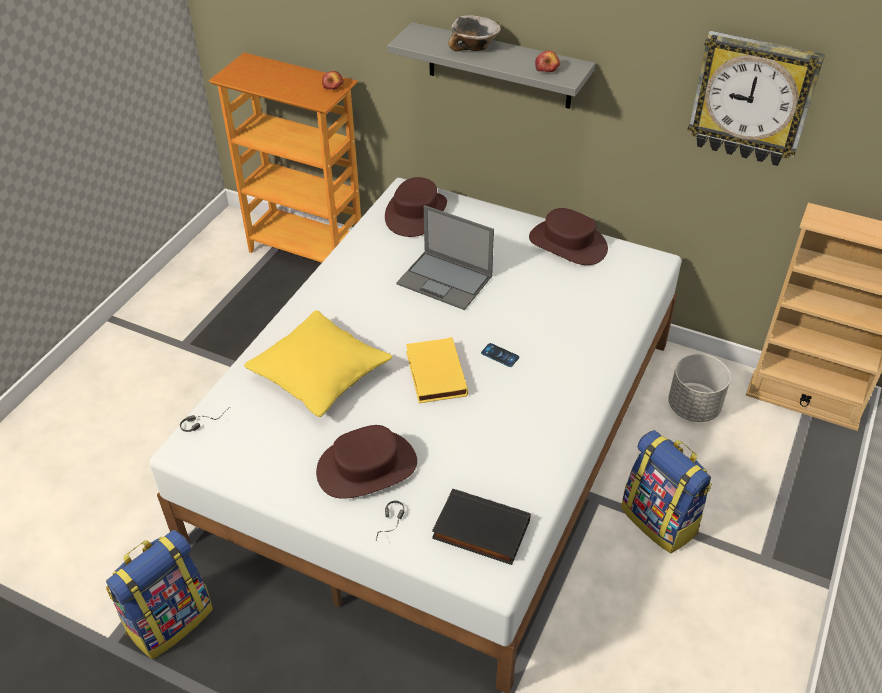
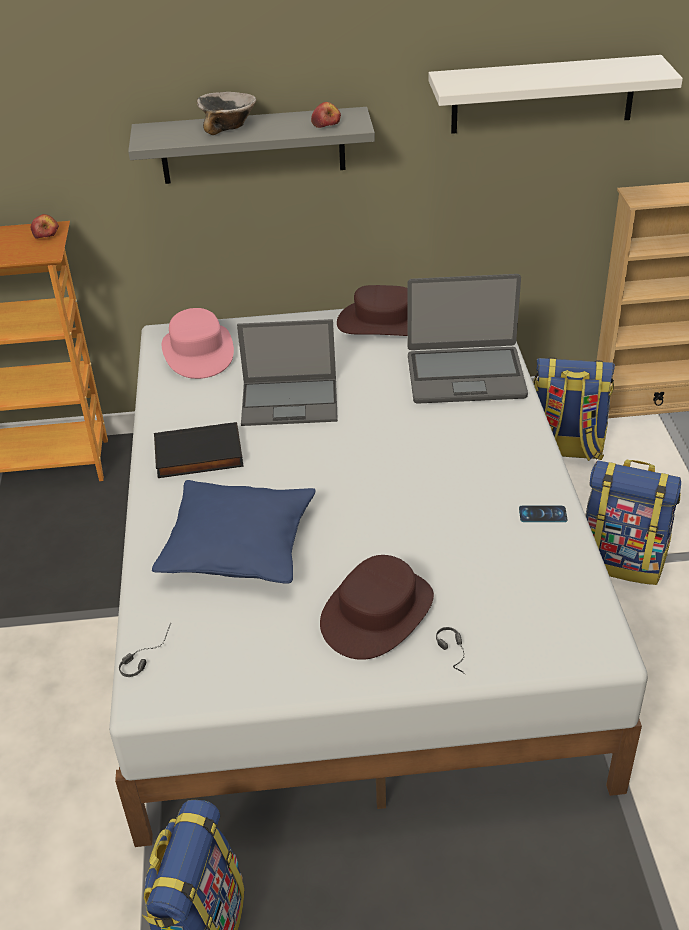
camera: 30 degrees left, 5 degrees down
(320, 374) = (238, 547): yellow pillow -> blue pillow
(416, 213) = (198, 352): brown hat -> pink hat
(434, 373) = (362, 492): yellow book -> none
(480, 531) = (549, 615): black book -> black book (198, 456)
(500, 355) = (413, 447): phone -> phone (542, 514)
(591, 314) = (465, 375): none -> laptop
(693, 407) = (565, 449): grey planter -> backpack
(752, 99) = (543, 95): wall clock -> white shelf

